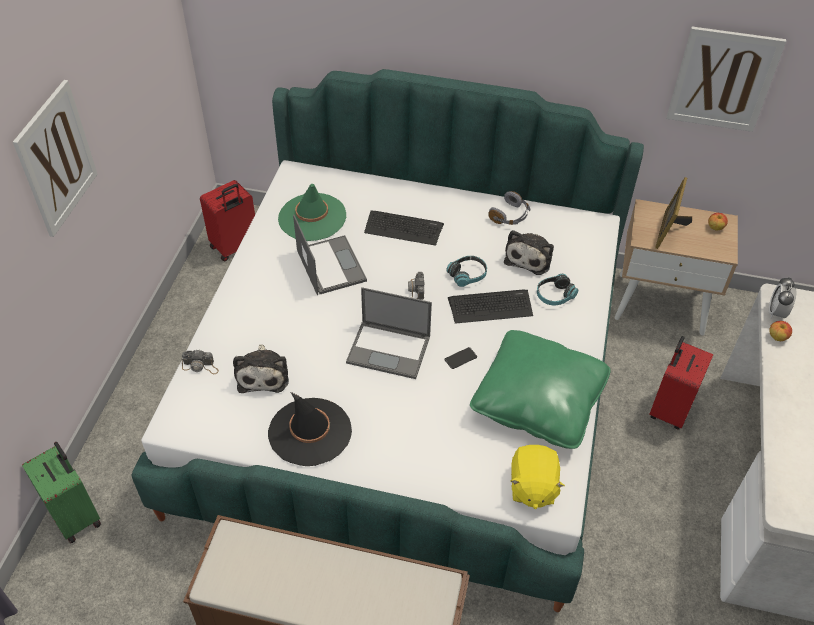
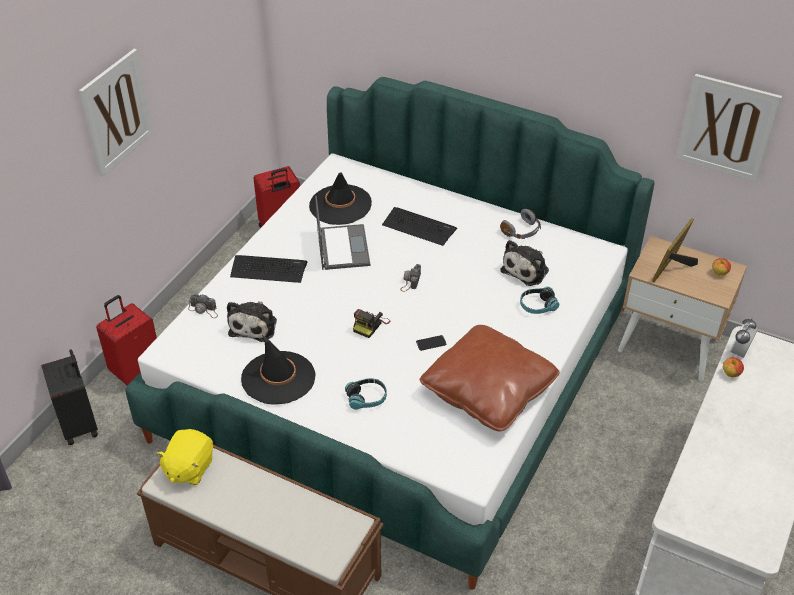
camera: 15 degrees right, 5 degrees down
(76, 516) = (80, 425): green suitcase -> black suitcase
(312, 217) = (340, 205): green hat -> black hat
(390, 349) = (370, 325): laptop -> camera
(467, 275) = (463, 275): headphones -> headphones (366, 398)
(490, 306) = (474, 305): keyboard -> keyboard (268, 269)
(532, 487) = (456, 458): yellow plush toy -> yellow plush toy (189, 468)
(538, 401) = (488, 390): green pillow -> brown pillow
(669, 409) = (642, 440): red suitcase -> red suitcase (136, 370)

